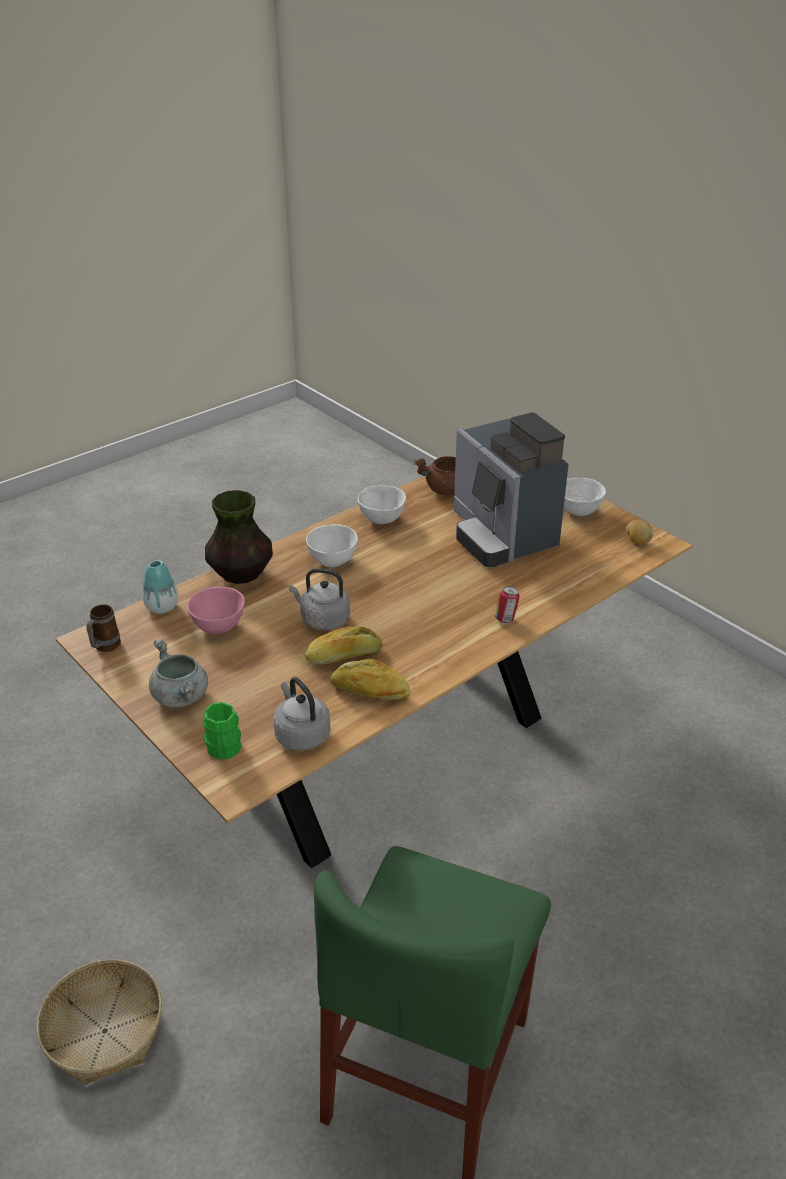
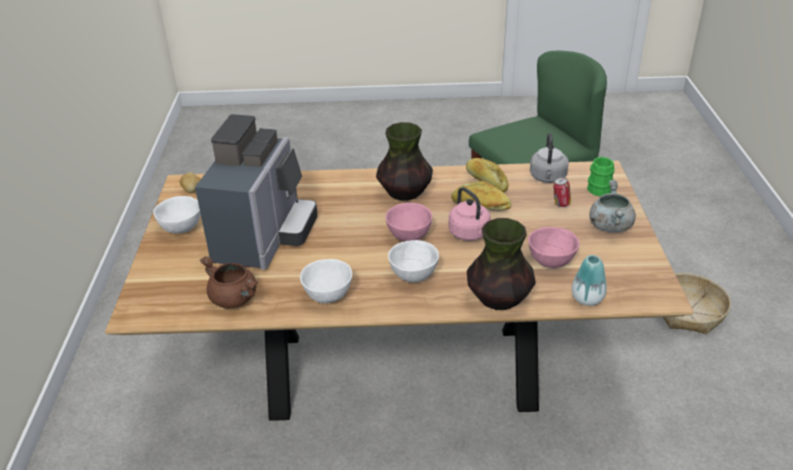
camera: 140 degrees left, 0 degrees up
(104, 648) = (652, 284): mug -> none
(322, 619) = (470, 234): grey kettle -> pink kettle
(378, 592) = (409, 236): none -> pink bowl
(439, 633) = (405, 193): none -> vase
(506, 619) = (354, 184): can -> can (560, 204)

